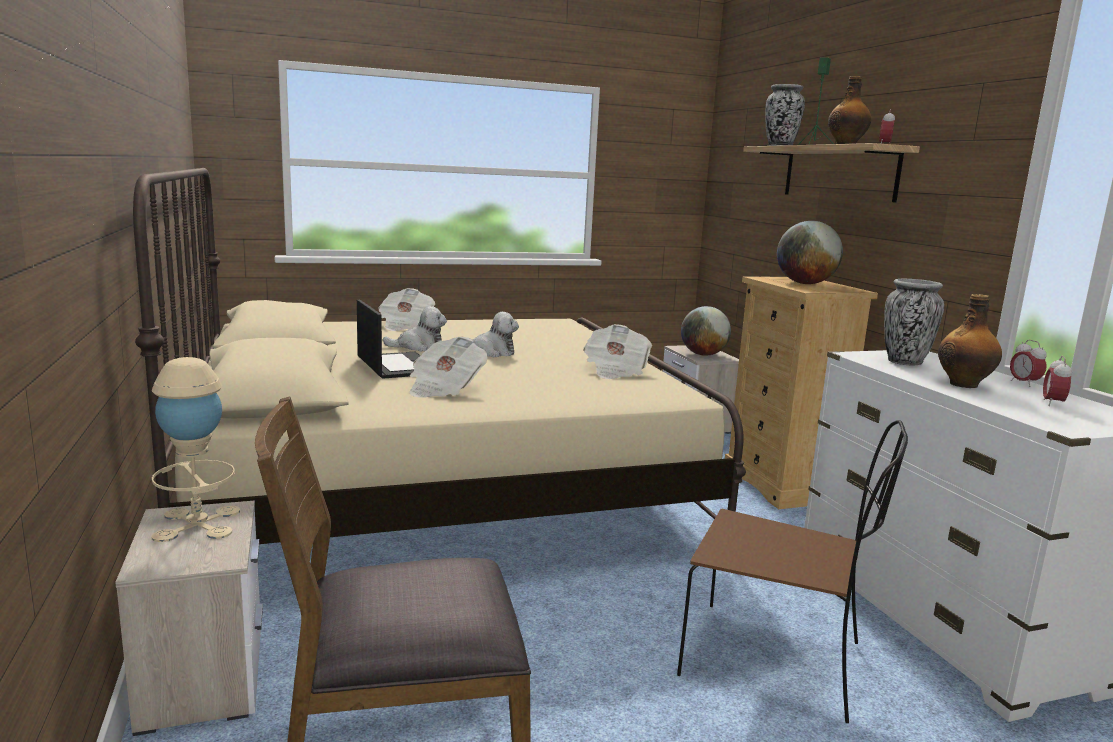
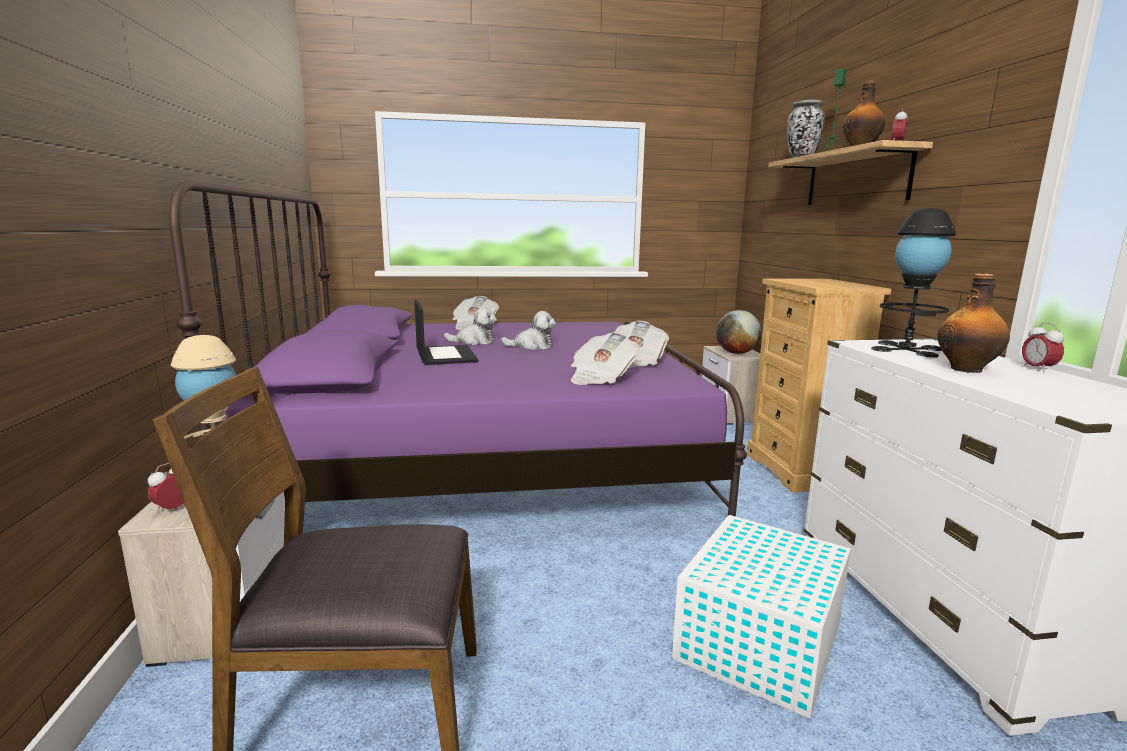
camera: 10 degrees right, 0 degrees up
(435, 487) = (486, 461): beige bed -> purple bed
(444, 389) = (473, 373): newspaper -> newspaper (601, 378)
(776, 660) = (758, 642): brown chair -> white storage box
(805, 283) = (821, 282): globe -> none
(904, 362) = (906, 349): vase -> black table lamp
(1052, 403) = (1068, 388): alarm clock -> alarm clock (173, 509)

